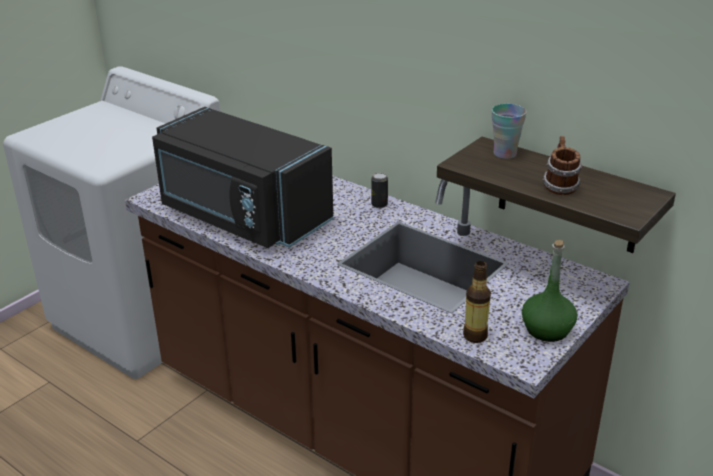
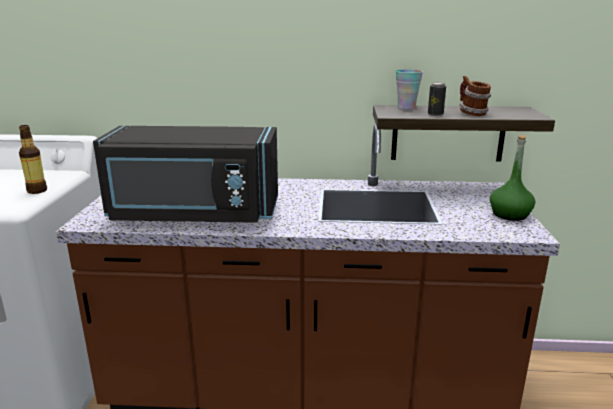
camera: 35 degrees left, 10 degrees down
(379, 204) = (293, 184): can -> can (435, 114)
(475, 336) = (479, 231): bottle -> bottle (37, 191)

